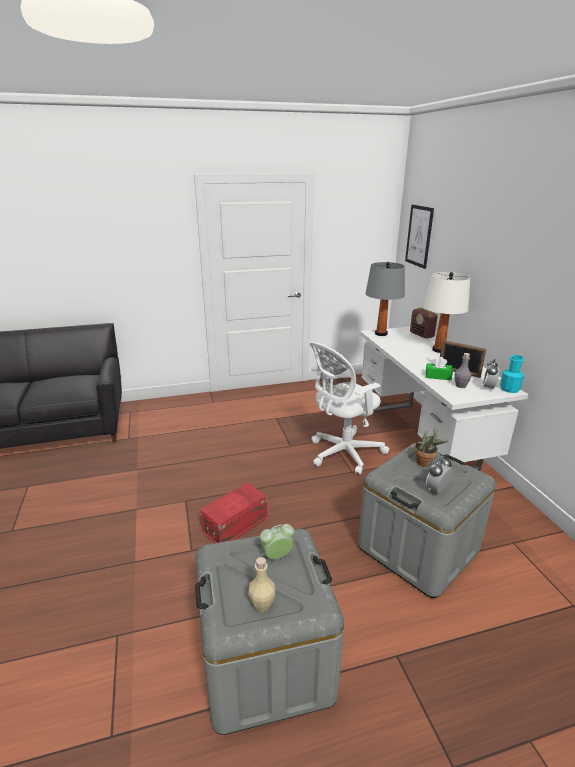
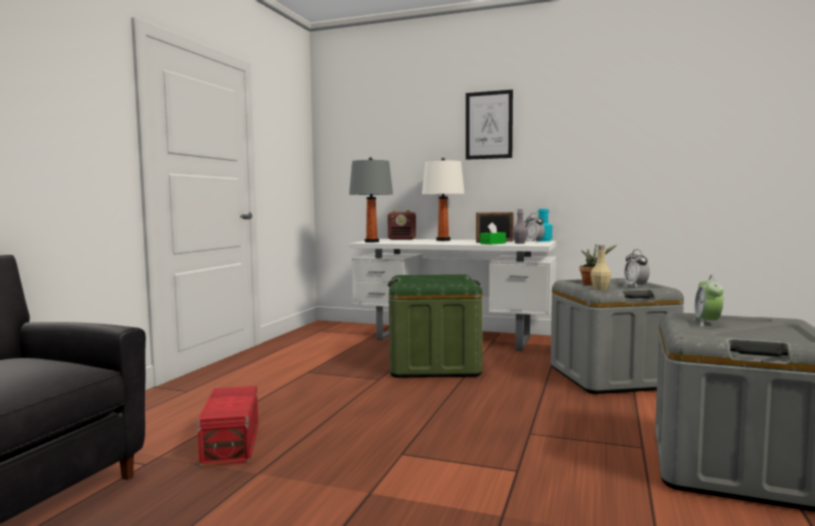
camera: 55 degrees left, 20 degrees down
(236, 525) = (495, 435): red storage box -> red storage box (233, 443)
(262, 604) = (782, 333): beige bottle -> beige bottle (600, 289)
(343, 454) = (433, 365): white office chair -> green storage box
(419, 236) = (355, 145): picture -> picture (489, 125)

